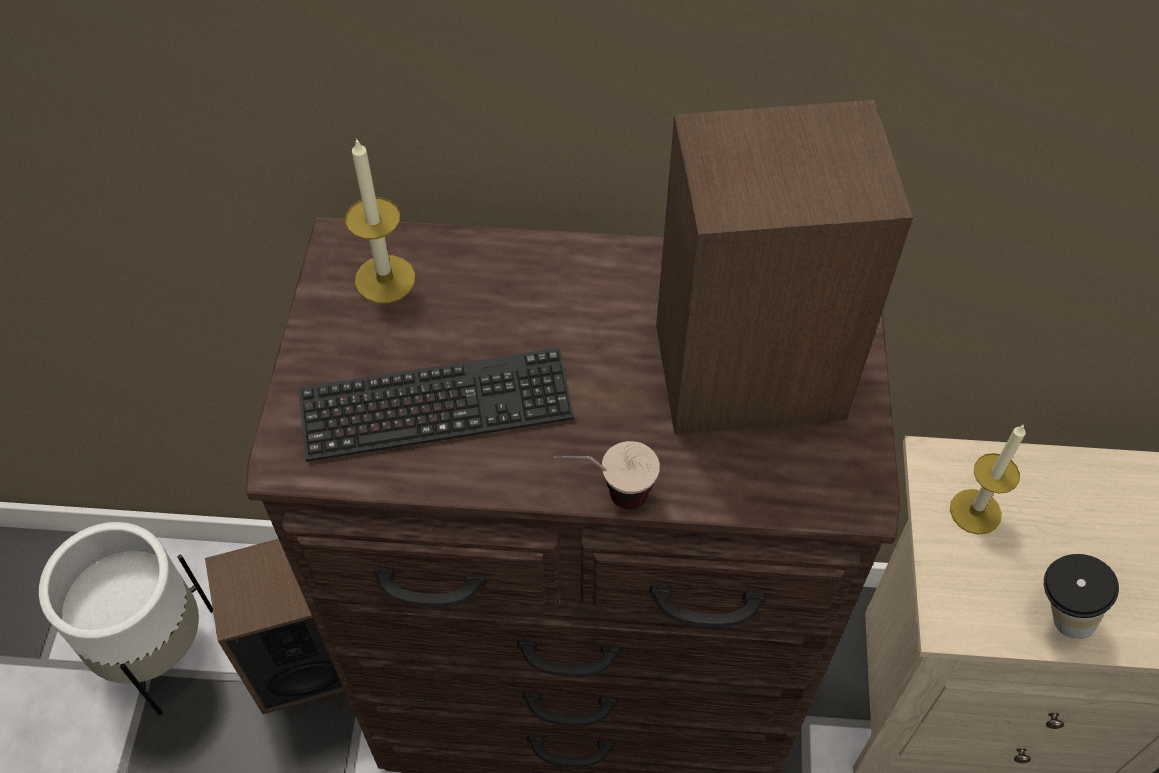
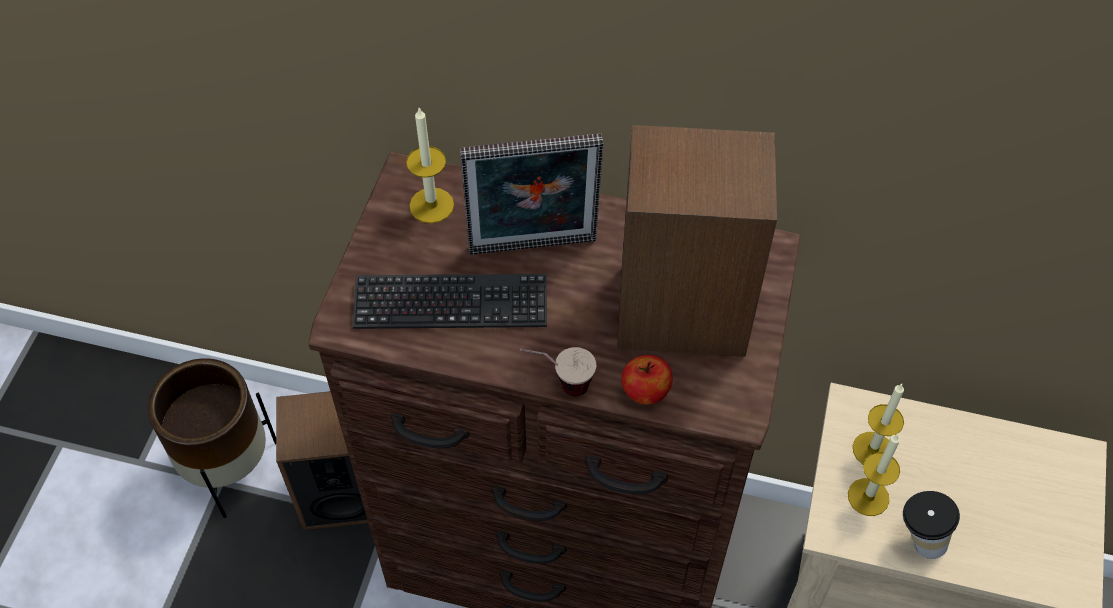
camera: 10 degrees right, 0 degrees up
(156, 650) = (228, 467): white planter -> brown planter
(534, 319) = (533, 250): none -> picture frame
(725, 488) = (645, 392): none -> apple
(984, 572) = (868, 497): none -> candle

